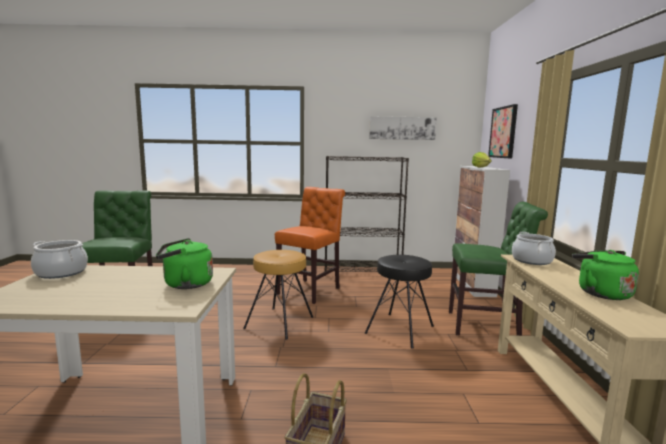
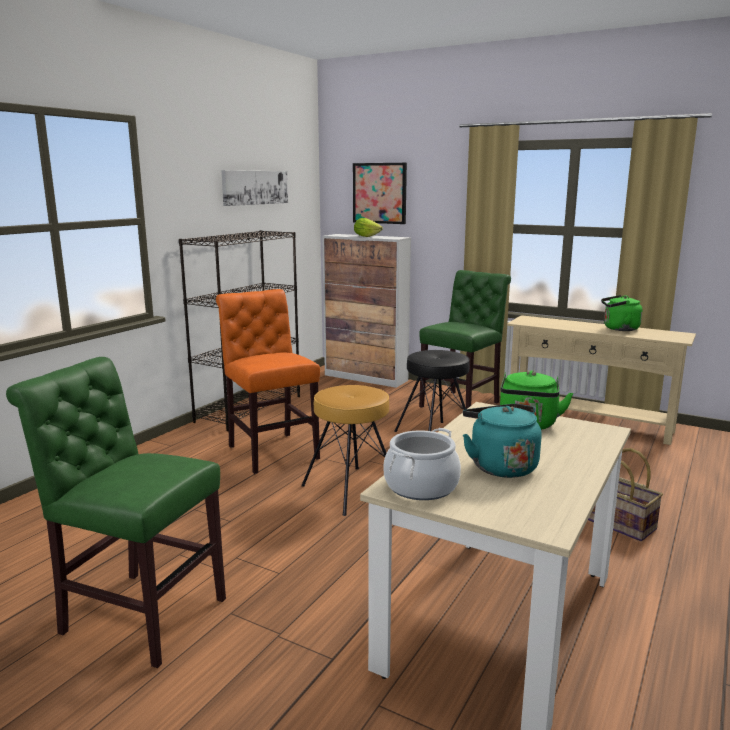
camera: 60 degrees left, 5 degrees up
(95, 285) = (500, 466): none -> turquoise kettle
(531, 260) = (534, 322): cooking pot -> none

